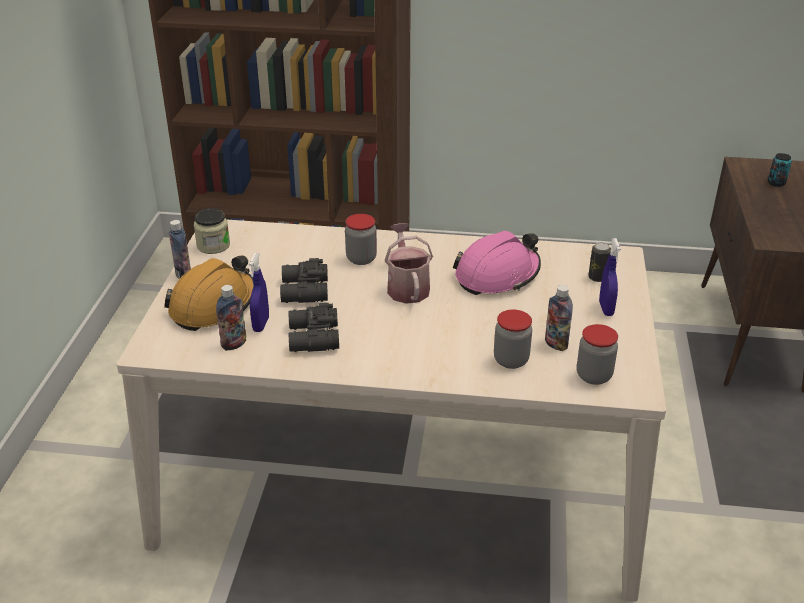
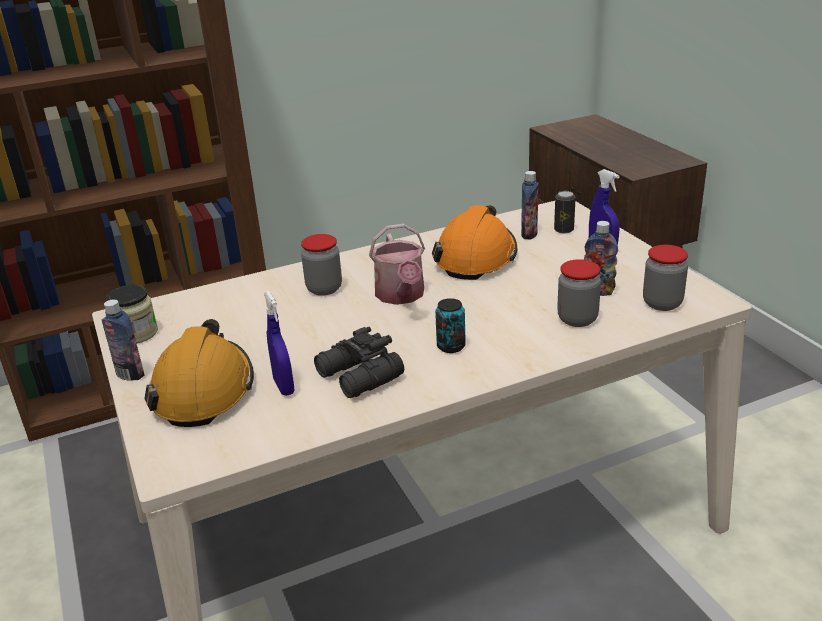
camera: 30 degrees left, 5 degrees down
(234, 344) = (274, 418): bottle -> bottle (529, 234)
(303, 291) = (296, 338): black binoculars -> none
(407, 286) = (401, 296): watering can -> watering can turned 150 degrees counterclockwise
(497, 275) = (476, 257): pink hard hat -> orange hard hat
(776, 183) = (590, 134): can -> can (451, 346)

